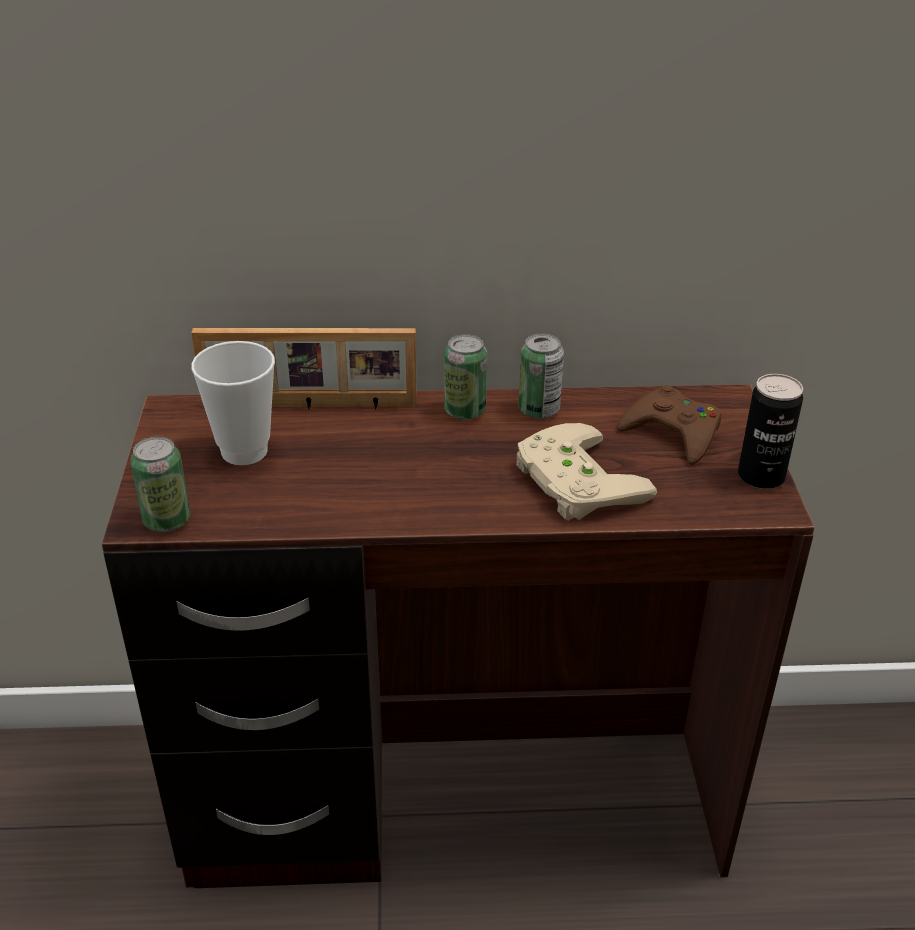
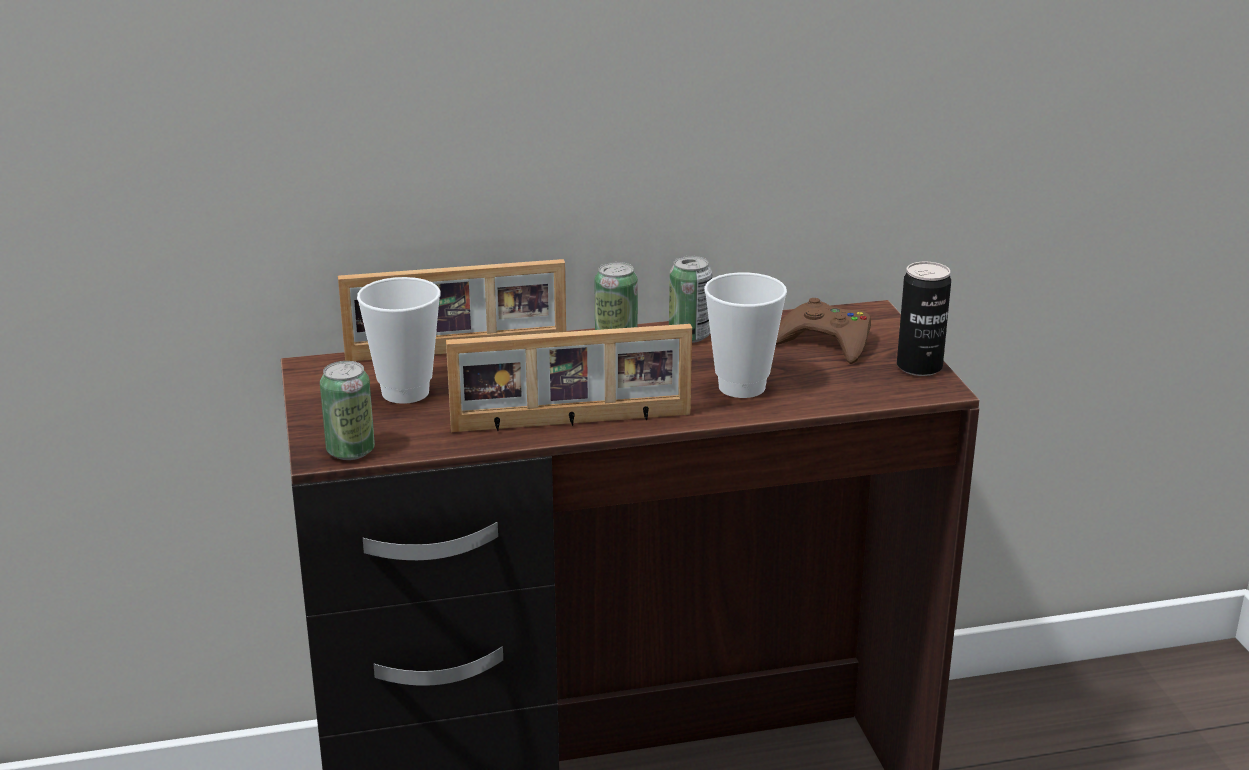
camera: 10 degrees left, 10 degrees down
(389, 509) = (572, 423): none -> picture frame
(572, 482) = (741, 387): beige game controller -> cup

